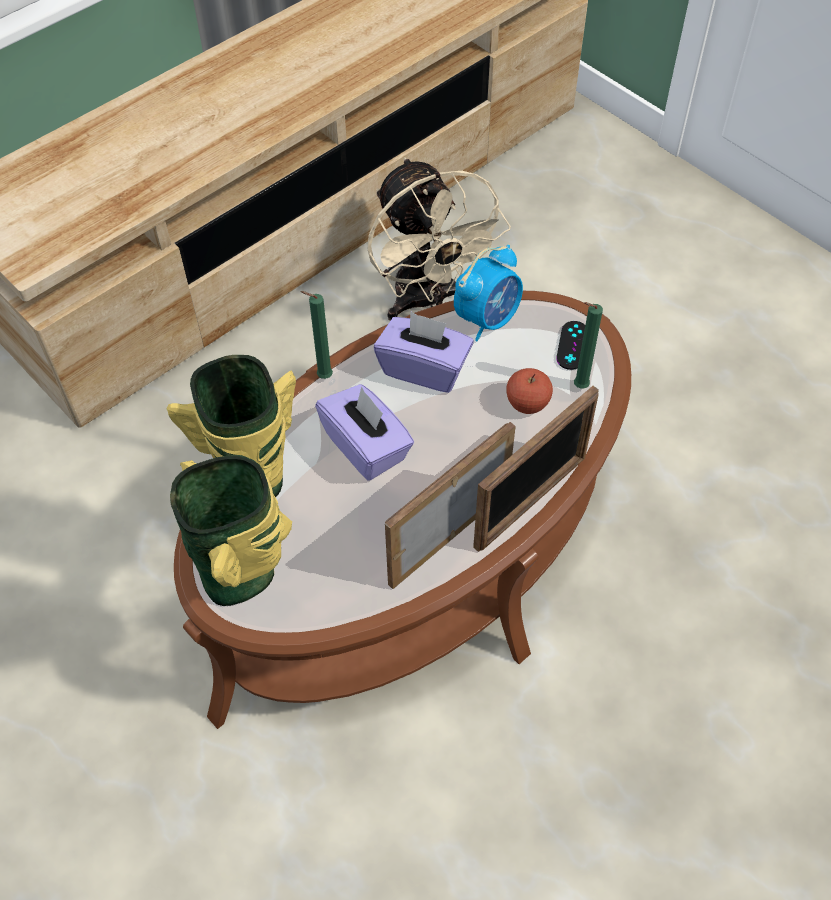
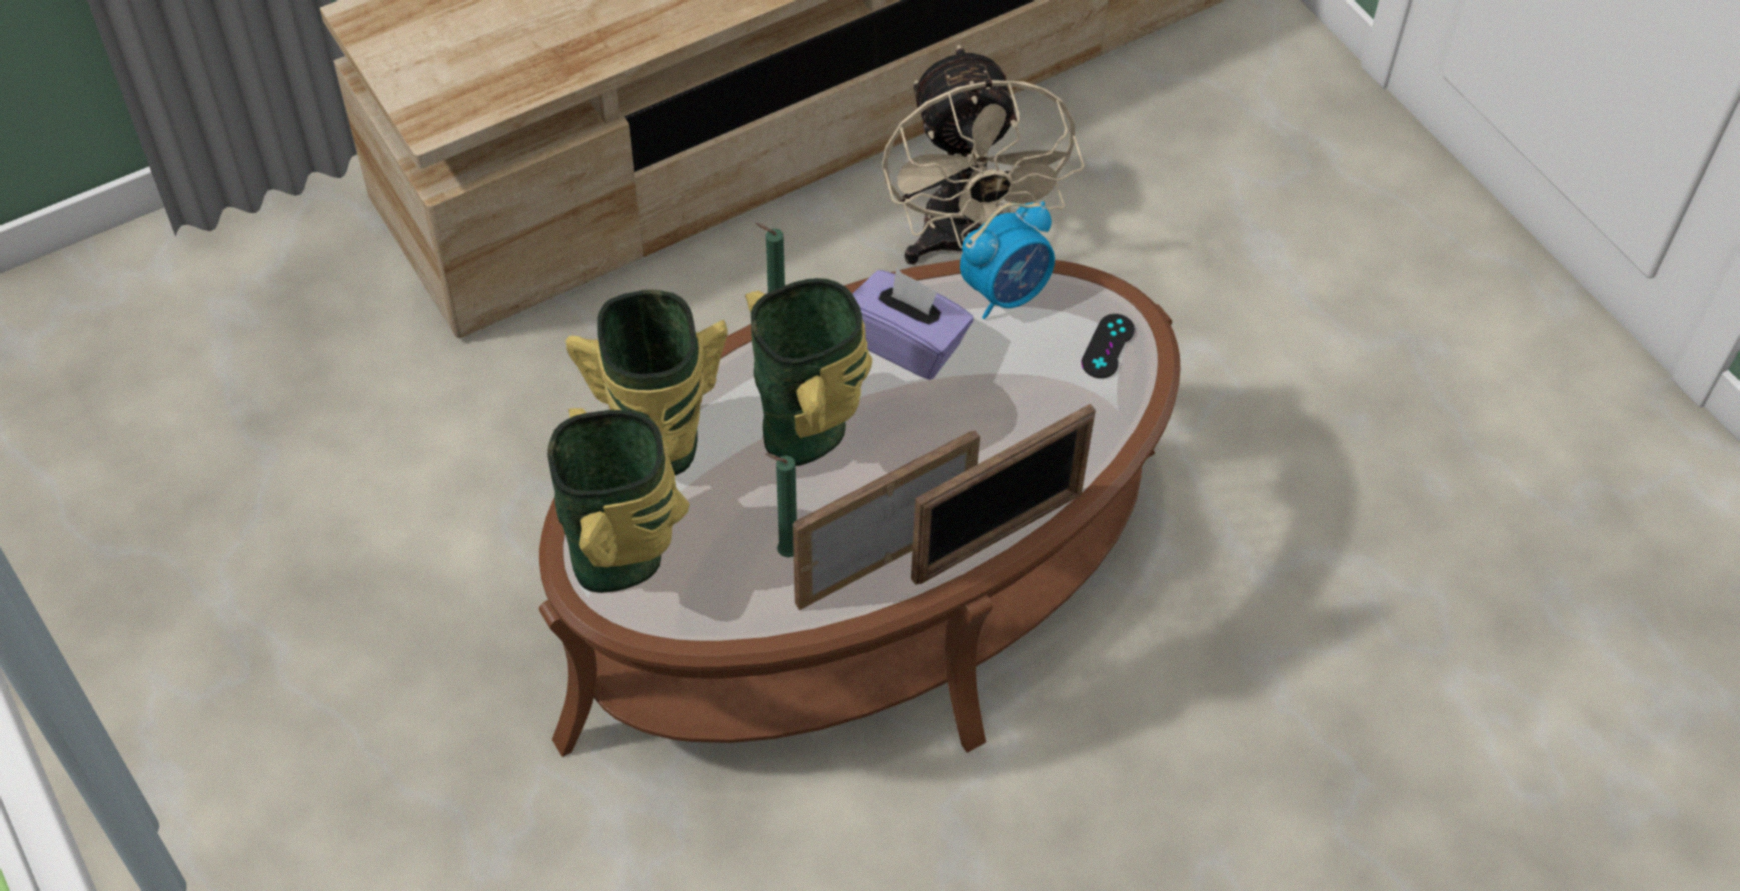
camera: 10 degrees right, 0 degrees up
(366, 447) = (809, 430): purple tissue box -> vase
(527, 404) = (1027, 413): apple -> none
(578, 387) = (1100, 402): green candle -> green candle (784, 553)

